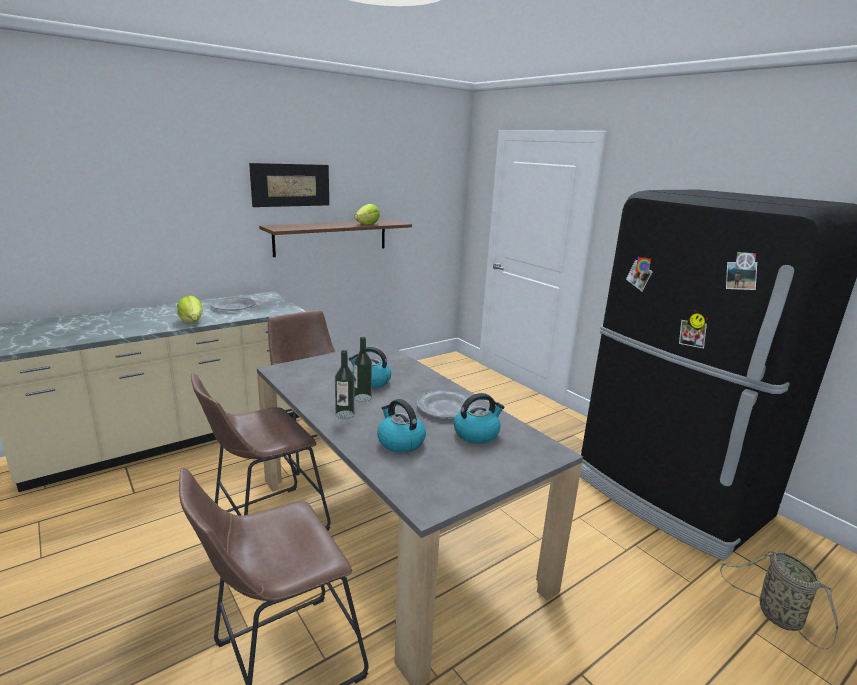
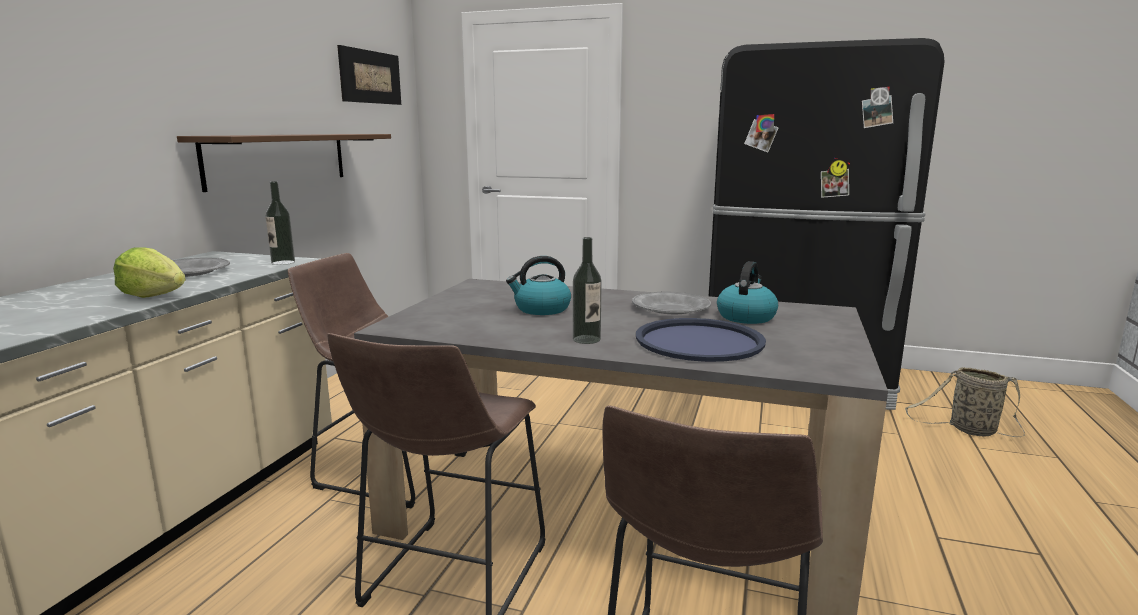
camera: 35 degrees left, 5 degrees down
(291, 185) = (216, 69): picture -> picture (370, 77)
(362, 397) = (568, 322): bottle -> bottle (283, 262)
(367, 224) = (338, 134): lettuce -> none
(400, 442) = (699, 341): kettle -> blue tray

